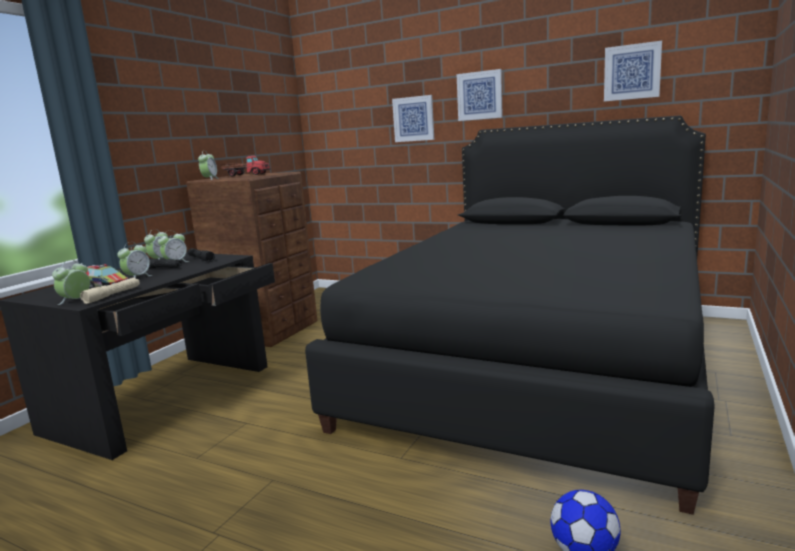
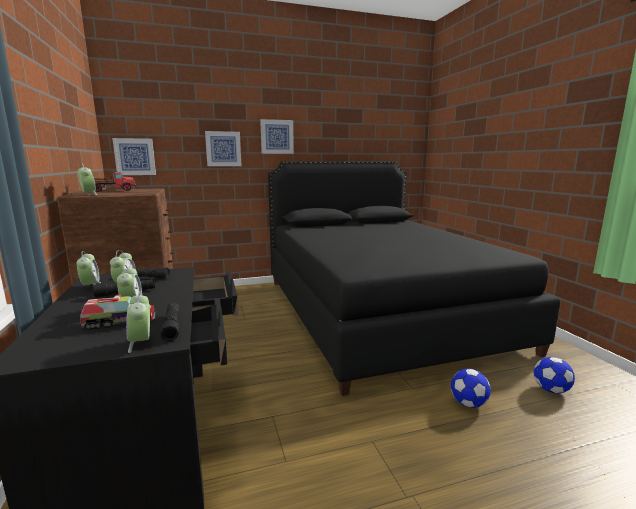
camera: 45 degrees left, 0 degrees up
(112, 295) = (172, 326): beige flashlight -> black flashlight
(427, 503) = (468, 403): none -> football
(632, 72) = (368, 133): picture -> picture (135, 157)

